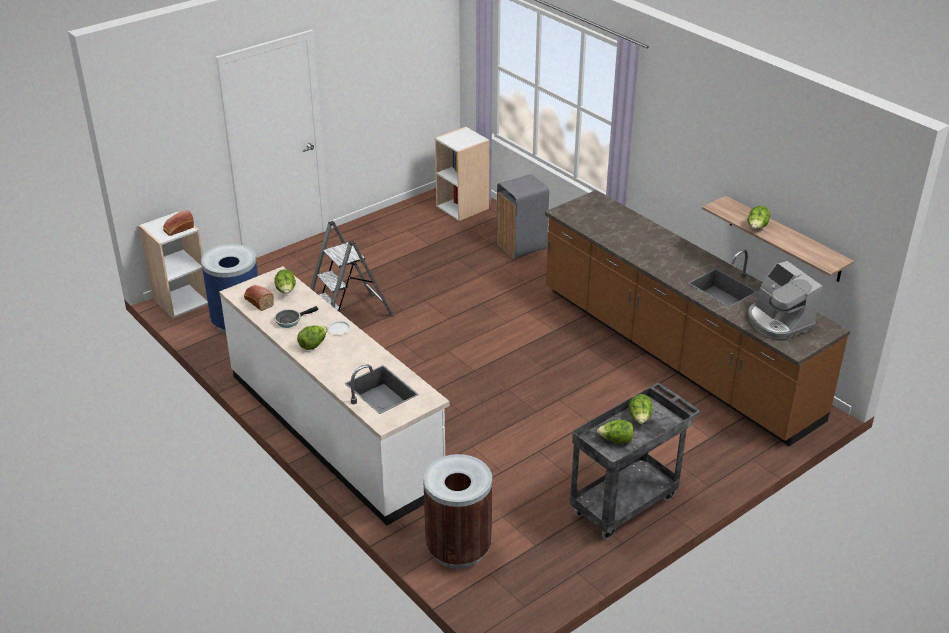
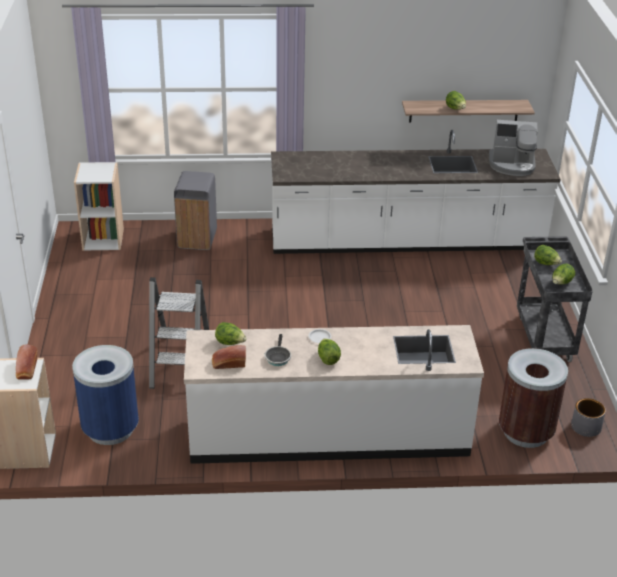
camera: 55 degrees left, 0 degrees up
(509, 590) = (586, 427): none -> grey planter
(675, 354) = (406, 242): brown counter -> white counter

